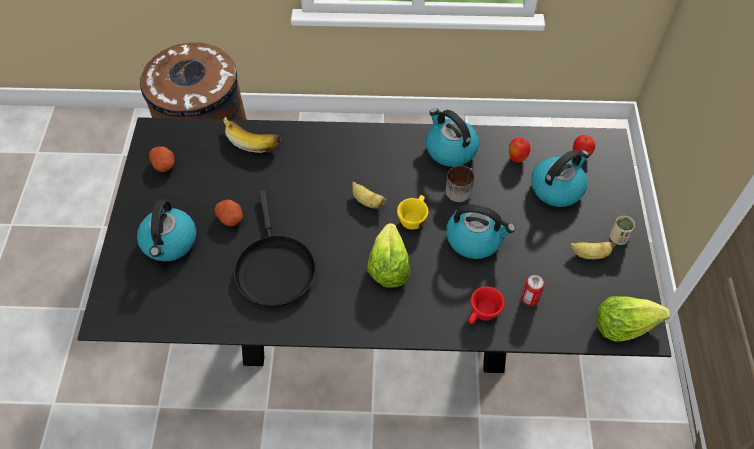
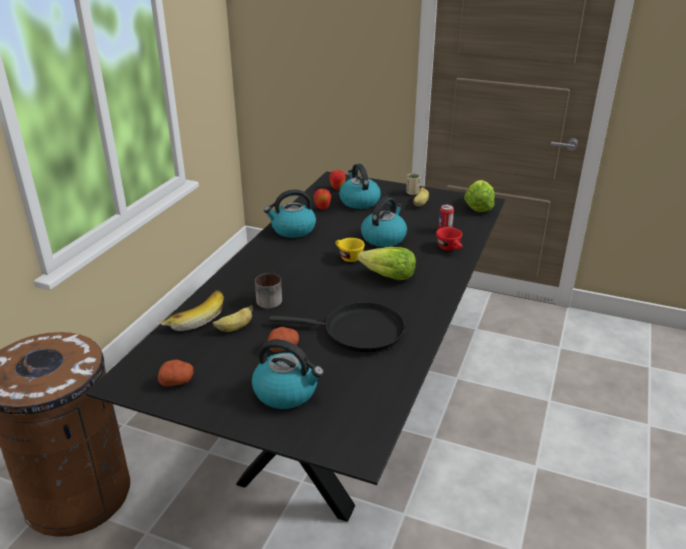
camera: 70 degrees left, 25 degrees down
(367, 201) = (317, 273): banana -> banana (235, 328)
(459, 188) = (333, 234): mug -> mug (266, 300)

